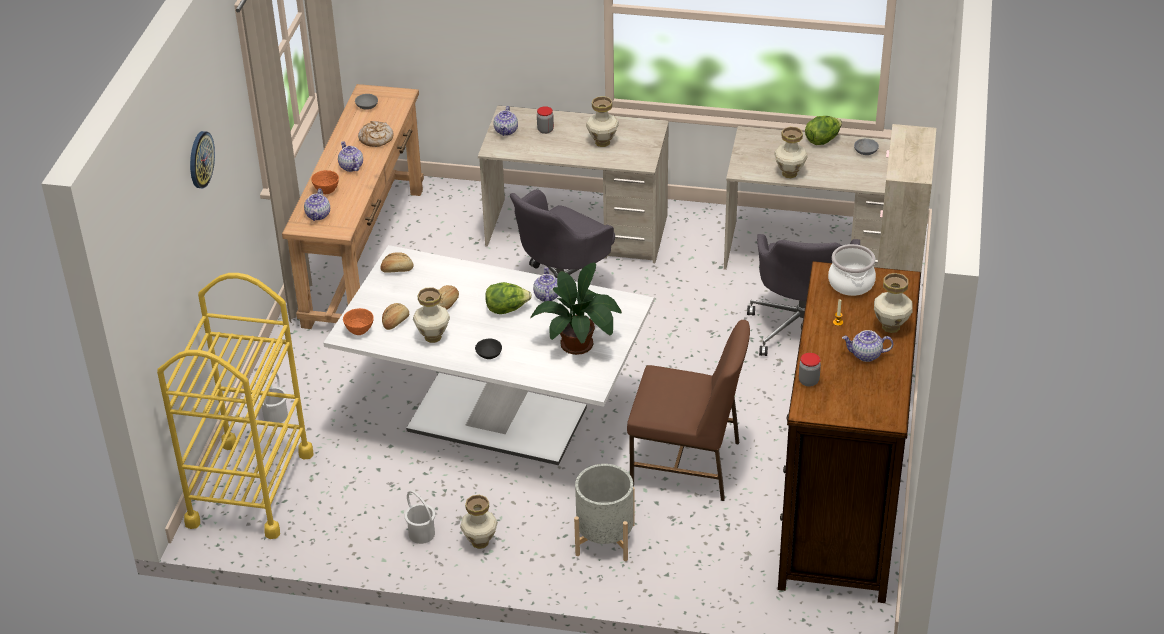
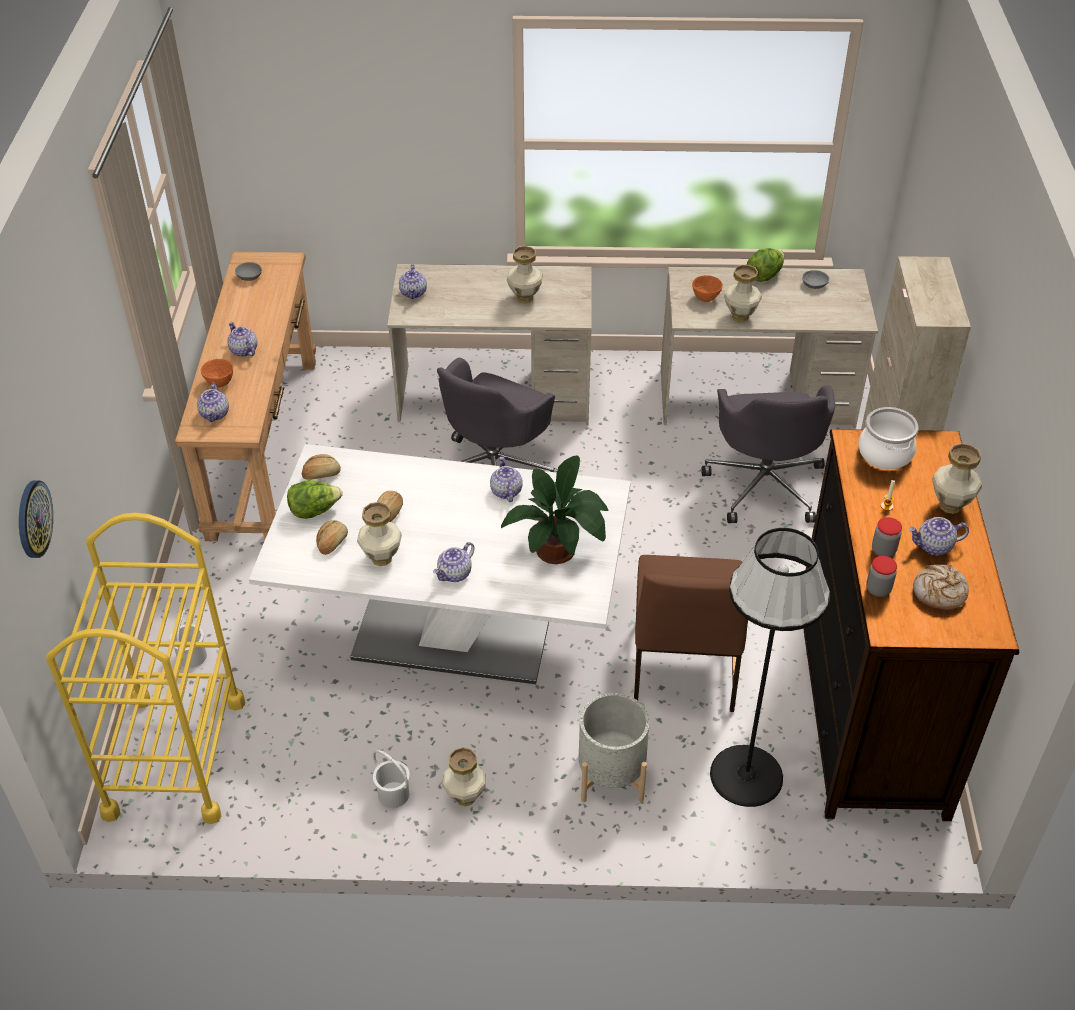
camera: 10 degrees left, 5 degrees up
(200, 159) = (69, 372): wall clock -> wall clock (33, 519)
(359, 331) = (290, 559): orange bowl -> orange bowl (705, 298)
(376, 139) = (267, 314): bread -> bread (939, 592)
(489, 354) = (455, 574): black bowl -> teapot
(507, 309) = (463, 513): lettuce -> lettuce (314, 511)
(545, 130) = (457, 288): jar -> jar (883, 550)
(687, 465) = (682, 667): brown chair -> brown chair turned 90 degrees clockwise
(720, 551) = (747, 775): none -> black floor lamp

